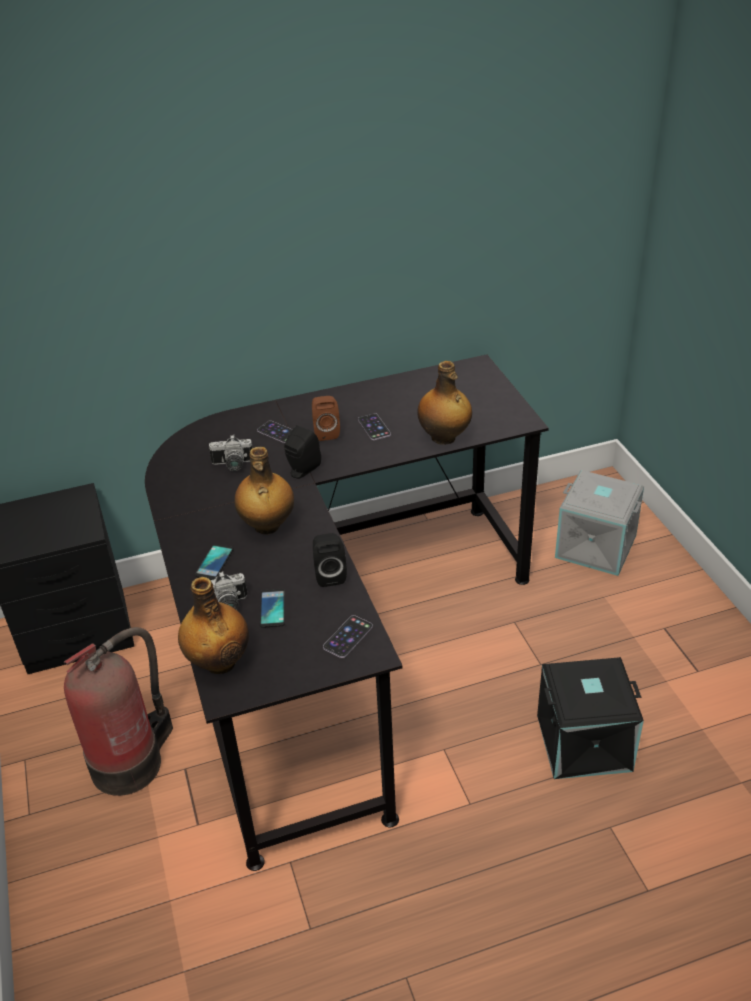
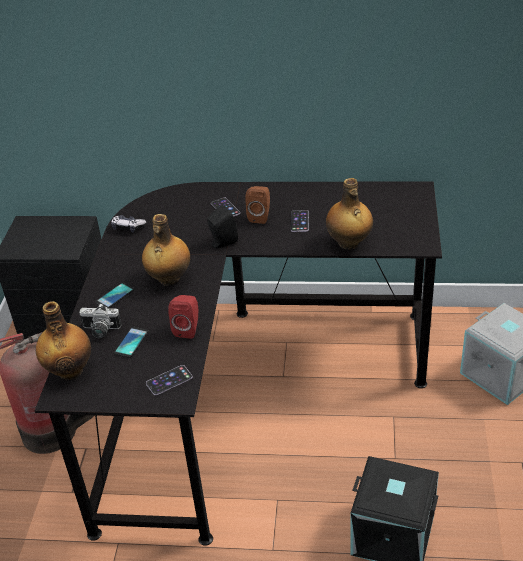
camera: 25 degrees right, 0 degrees up
(174, 481) = (128, 227): none -> game controller
(232, 465) = (175, 226): camera -> none
(329, 574) = (188, 329): black speaker -> red speaker

